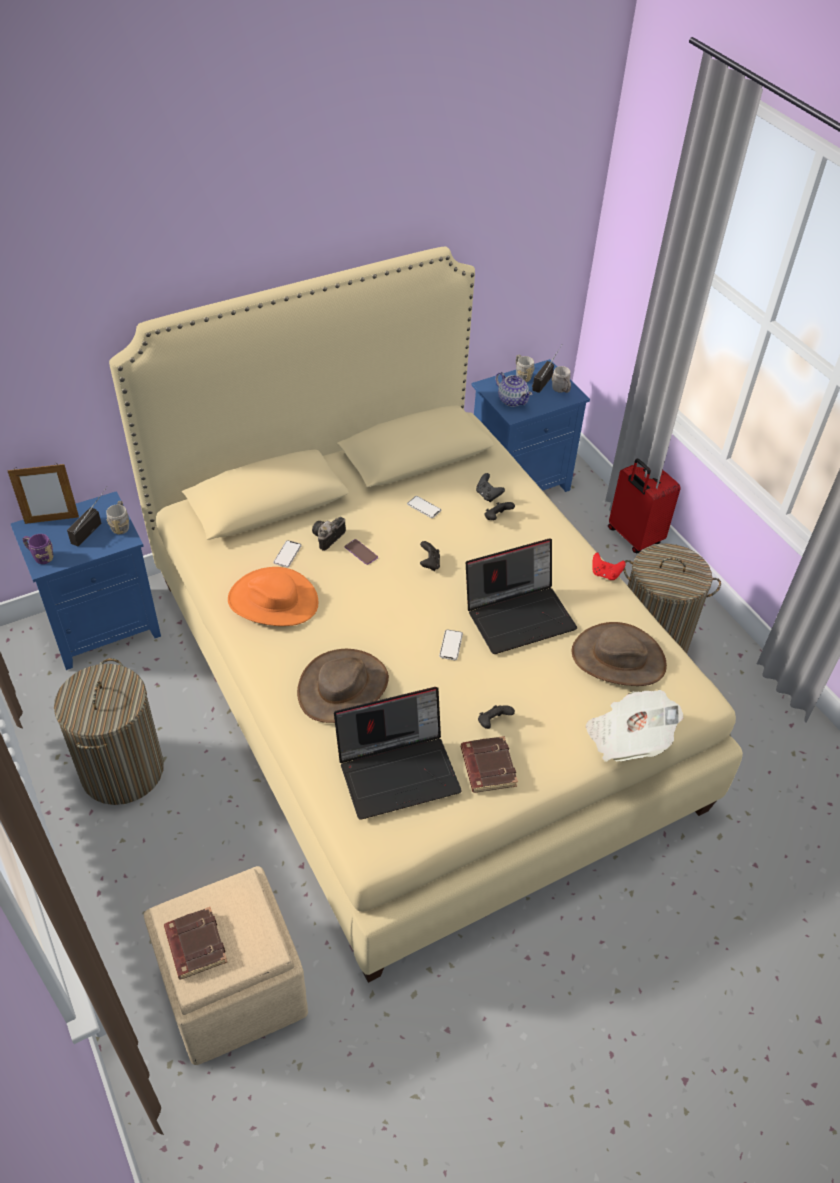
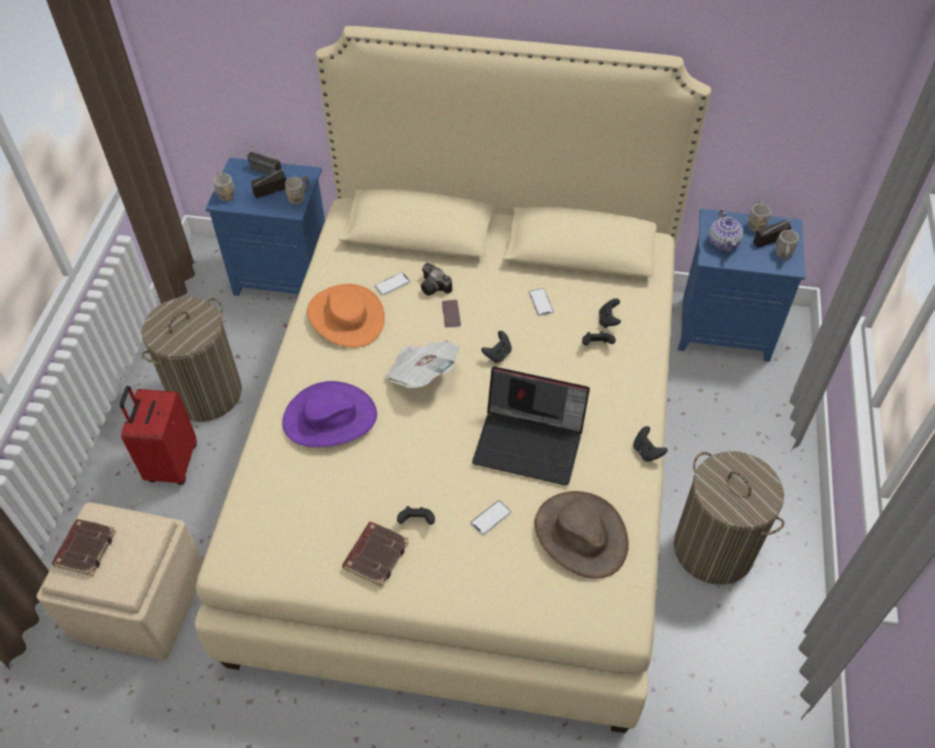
camera: 40 degrees right, 5 degrees up
(40, 556) = (225, 193): purple mug -> grey mug
(52, 520) = (257, 168): picture frame -> radio
(327, 538) = (435, 287): camera -> camera turned 120 degrees counterclockwise
(343, 687) = (329, 418): brown hat -> purple hat
(399, 770) = (305, 512): laptop -> none
(451, 645) = (446, 435): phone -> phone (490, 518)
(605, 574) = (646, 451): red game controller -> black game controller
(628, 738) = (517, 611): newspaper -> newspaper (422, 374)
(633, 537) = (793, 439): red suitcase -> red suitcase (171, 463)

